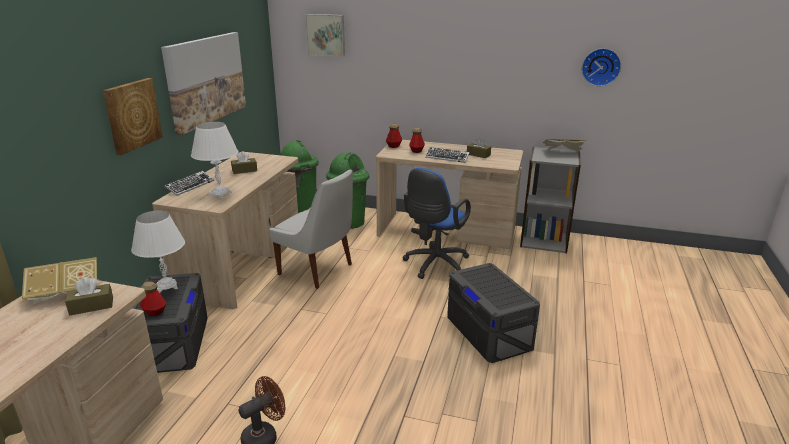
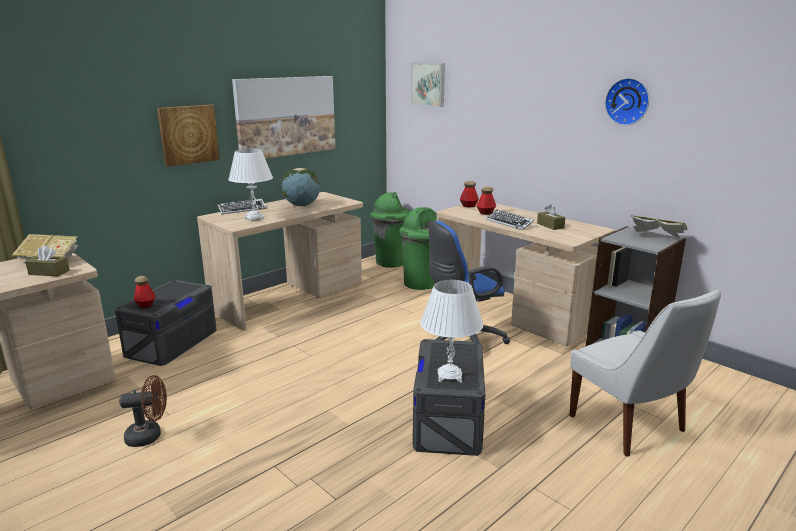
camera: 30 degrees right, 5 degrees down
(166, 286) = (177, 290): white table lamp -> white table lamp (449, 376)
(244, 170) = (301, 205): brown tissue box -> globe
(318, 270) = (345, 317): white chair -> white chair (630, 426)
(601, 67) = (720, 128): wall clock -> wall clock (628, 101)

